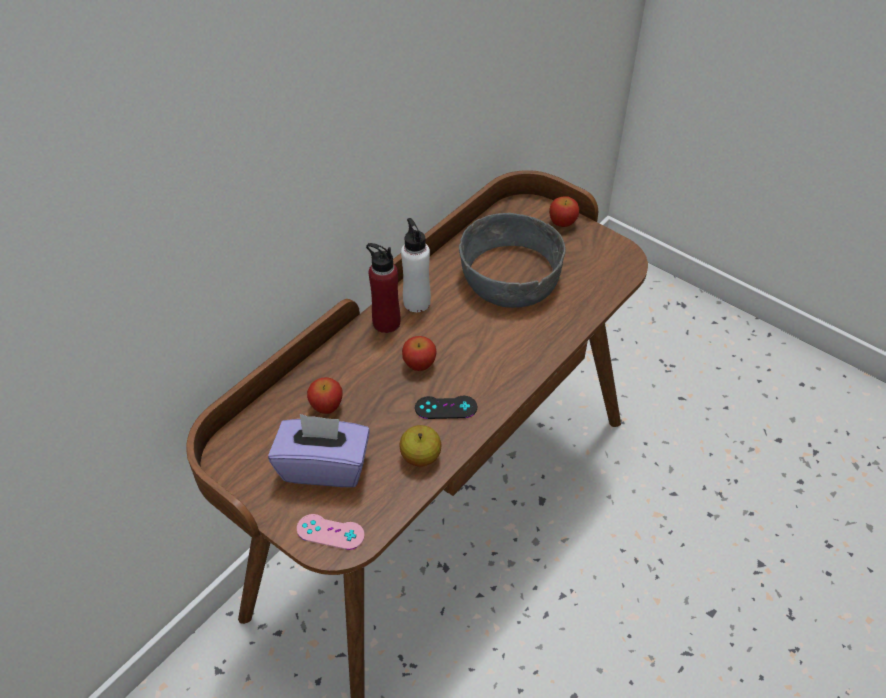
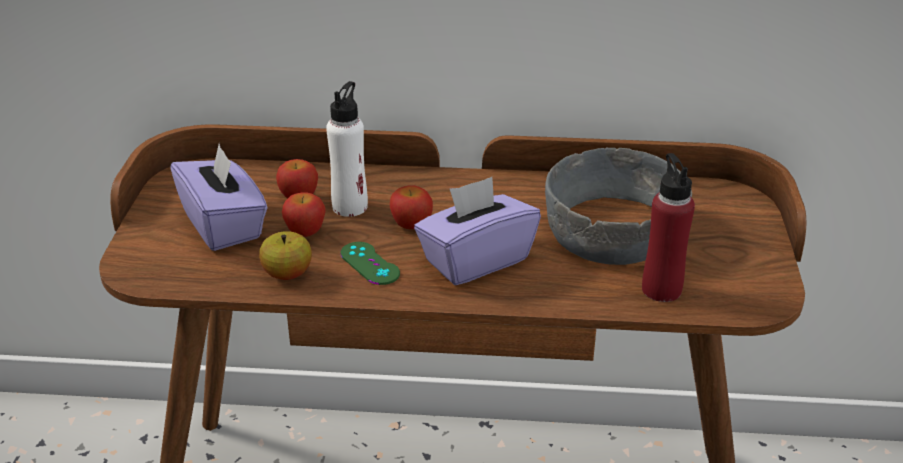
camera: 55 degrees right, 15 degrees down
(330, 532) = (147, 260): pink game controller -> none
(386, 322) = (445, 185): red bottle -> red bottle (661, 289)
(416, 302) = (495, 190): white bottle -> white bottle (350, 207)
(446, 407) = (369, 263): black game controller -> green game controller
(487, 354) = (475, 260): none -> purple tissue box
(562, 222) = (752, 231): apple -> apple (305, 232)

